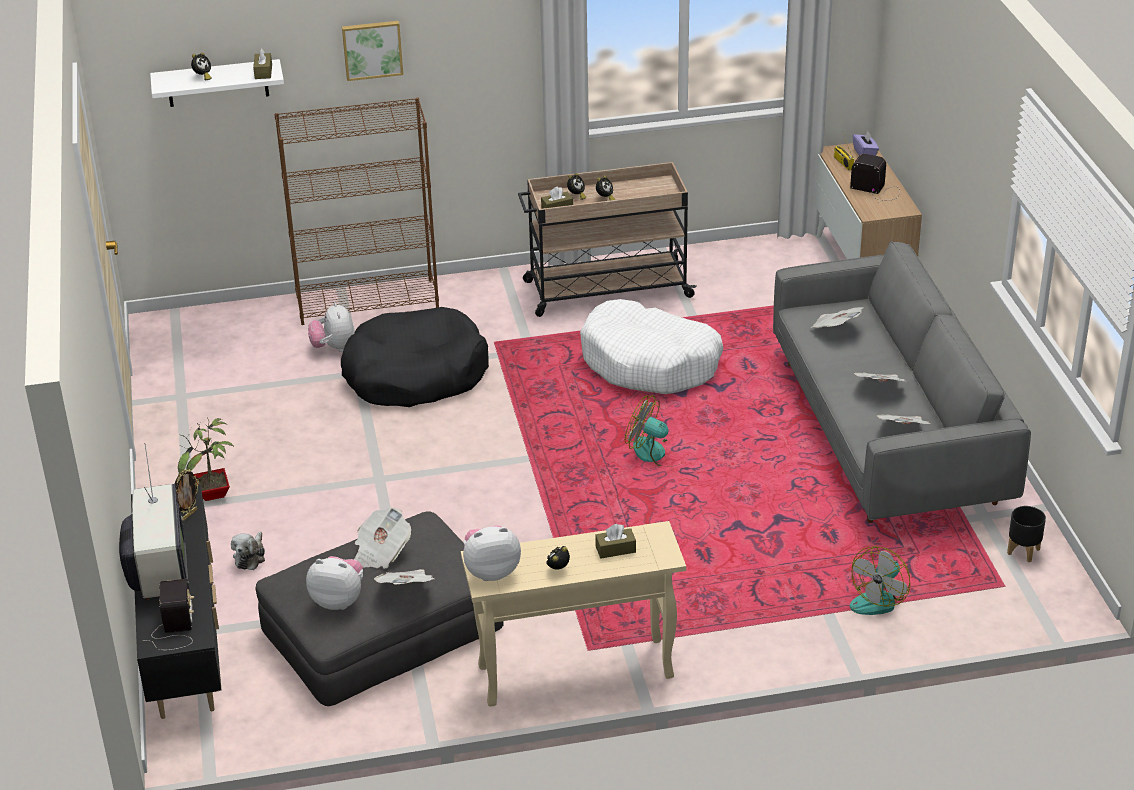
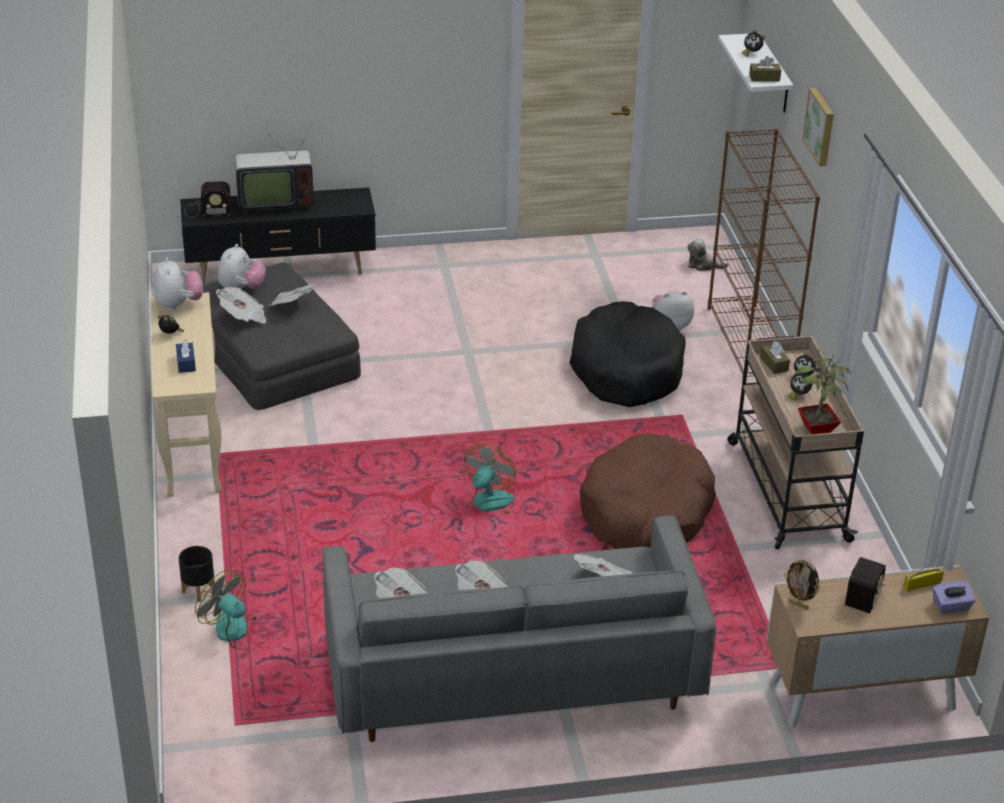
camera: 90 degrees right, 0 degrees up
(189, 514) = (337, 210): picture frame -> picture frame (798, 604)
(213, 495) = (456, 275): potted plant -> potted plant (815, 429)
(250, 556) = (374, 294): plush toy -> plush toy (703, 265)
(615, 549) = (186, 363): brown tissue box -> blue tissue box
(650, 363) = (646, 512): white dog bed -> brown dog bed
(1024, 551) = (286, 750): black planter -> black planter (198, 591)

